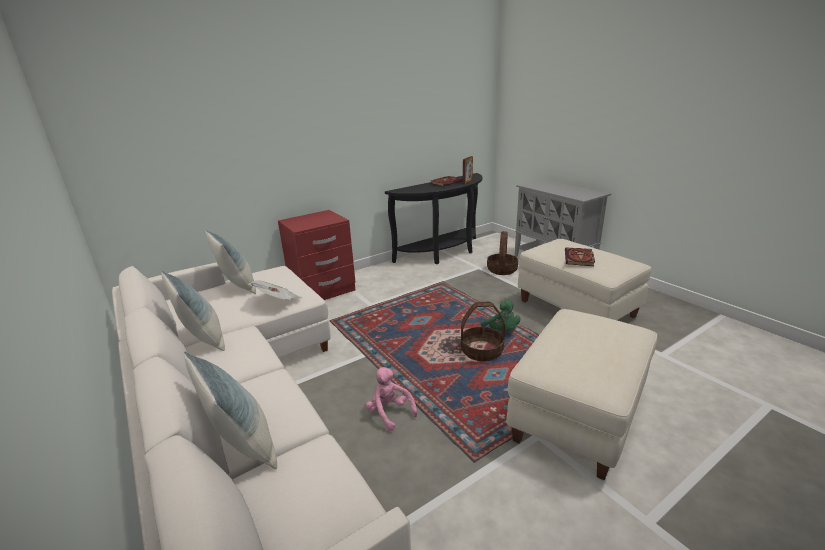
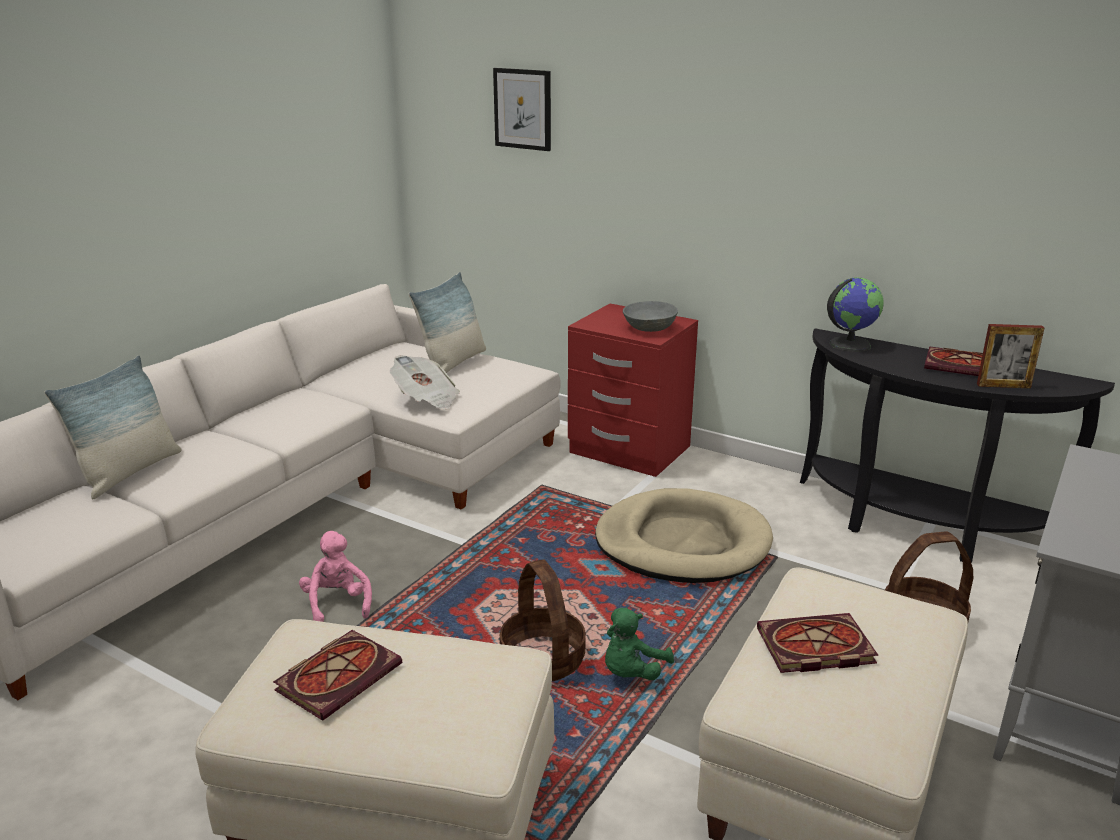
camera: 65 degrees right, 0 degrees up
(186, 115) = (523, 109): none -> picture
(203, 339) = (316, 390): pillow -> none
(325, 218) = (649, 328): none -> grey bowl
(390, 413) = (337, 603): pink plush toy -> pink plush toy turned 45 degrees counterclockwise
(408, 190) = (849, 344): none -> globe
(416, 297) = (682, 543): none -> beige dog bed
(579, 357) = (339, 675): none -> book

